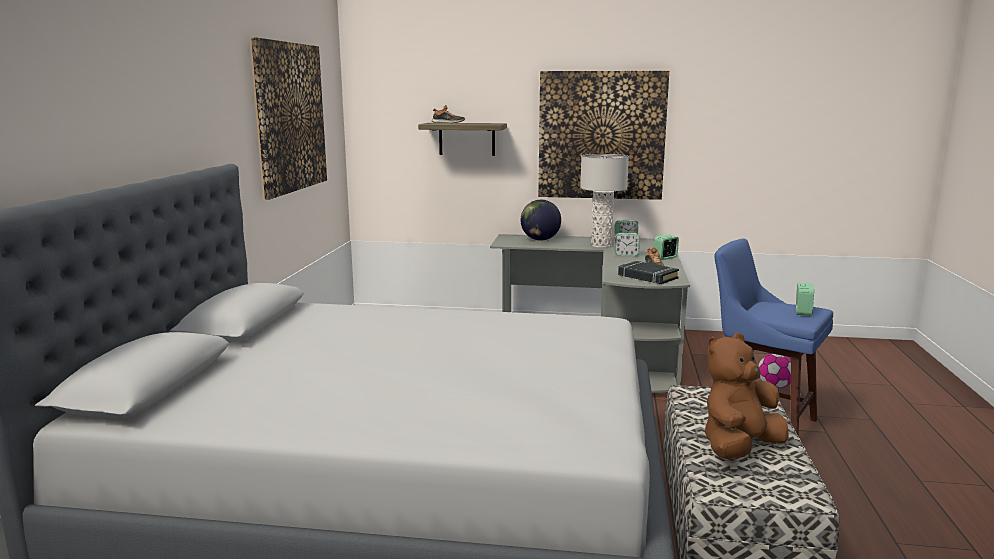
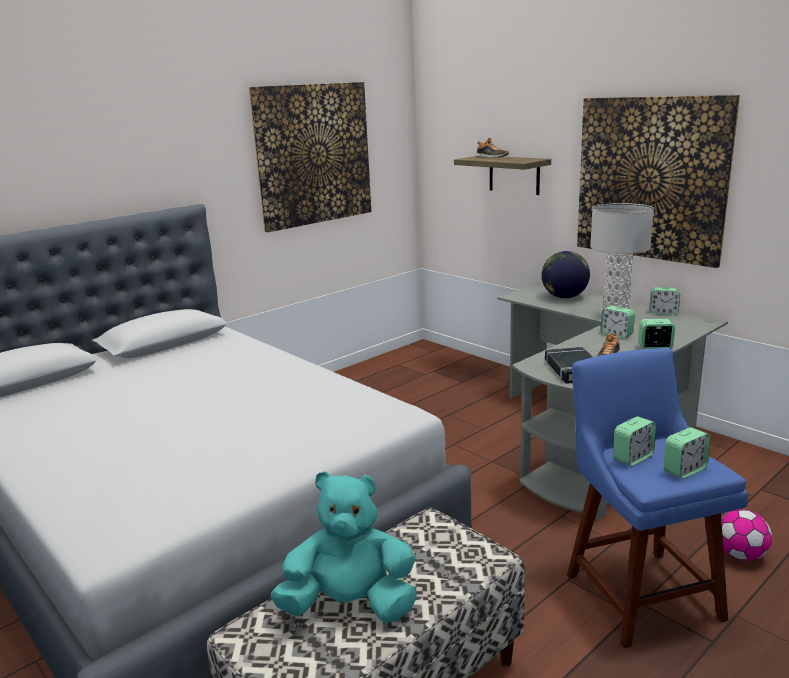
camera: 40 degrees right, 5 degrees up
(739, 448) = (350, 606): brown plush toy -> turquoise plush toy
(768, 313) = (633, 458): none -> alarm clock

